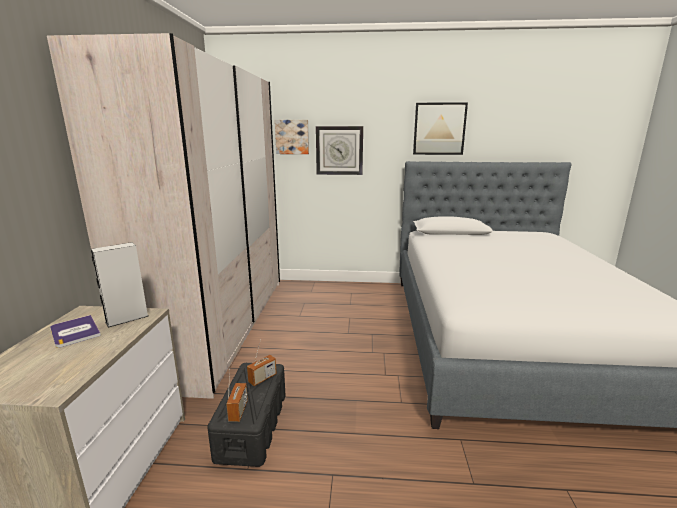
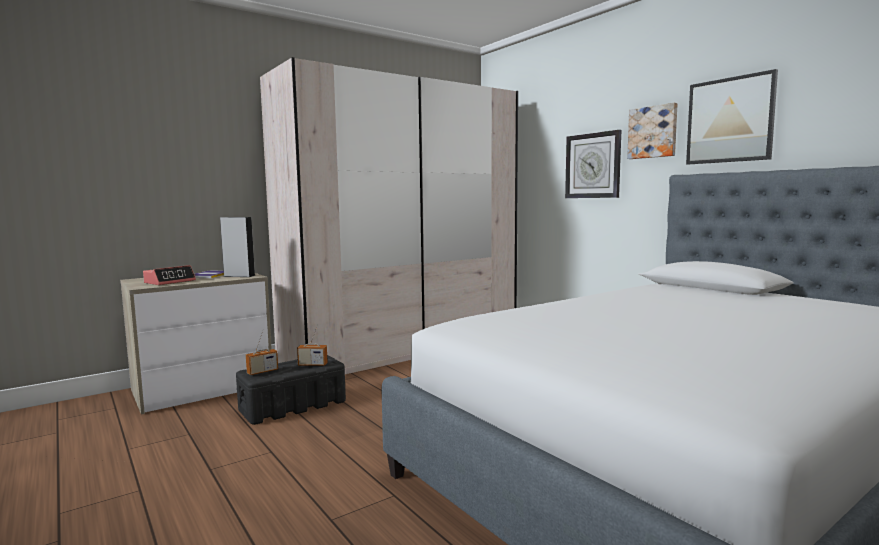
camera: 50 degrees right, 10 degrees down
(63, 365) = (170, 282): none -> alarm clock
(292, 137) = (545, 152): picture -> picture (653, 132)

